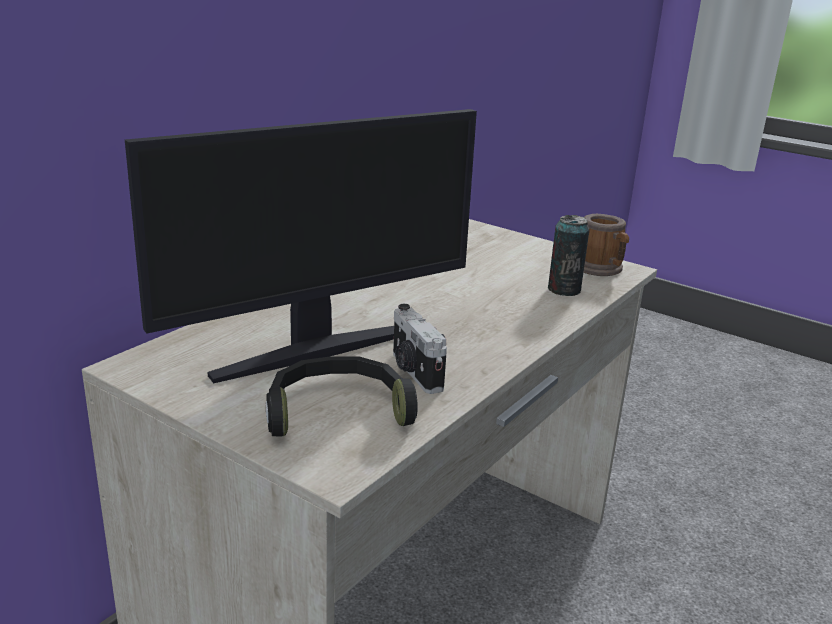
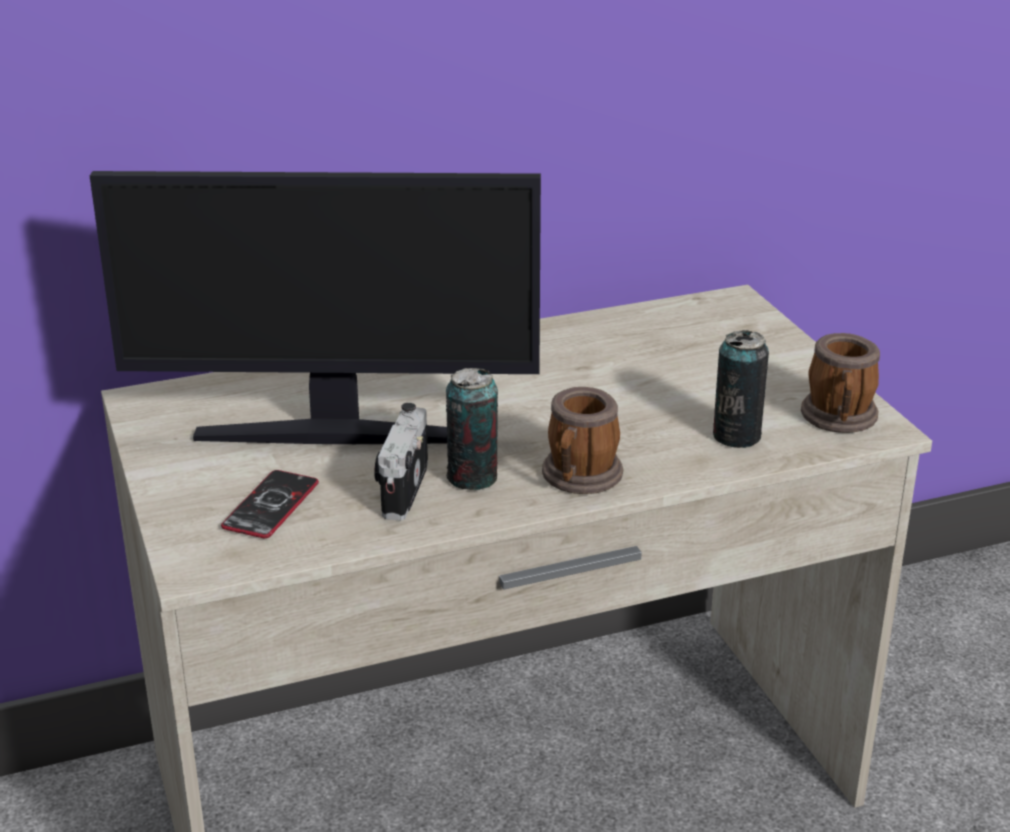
camera: 35 degrees right, 5 degrees up
(337, 410) = (271, 506): black headphones -> phone
(450, 352) = (472, 477): none -> can
(515, 335) = (579, 478): none -> mug

